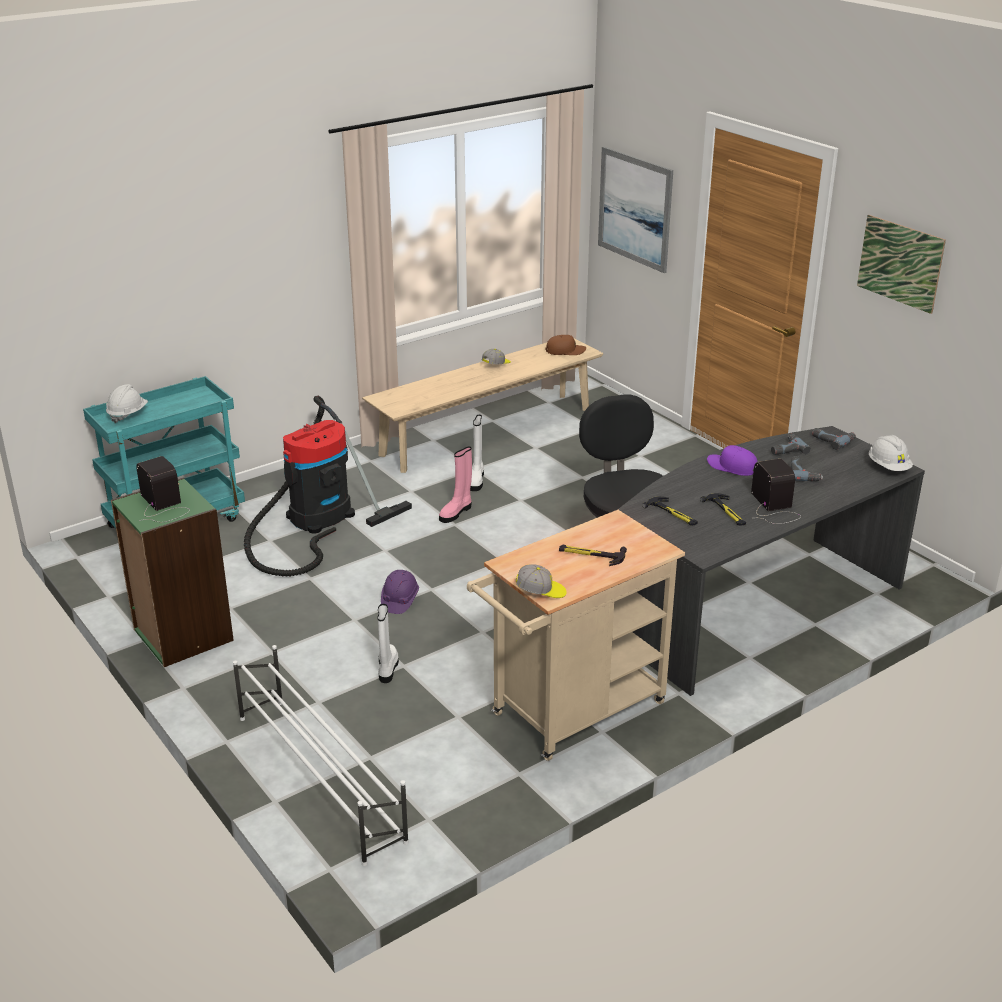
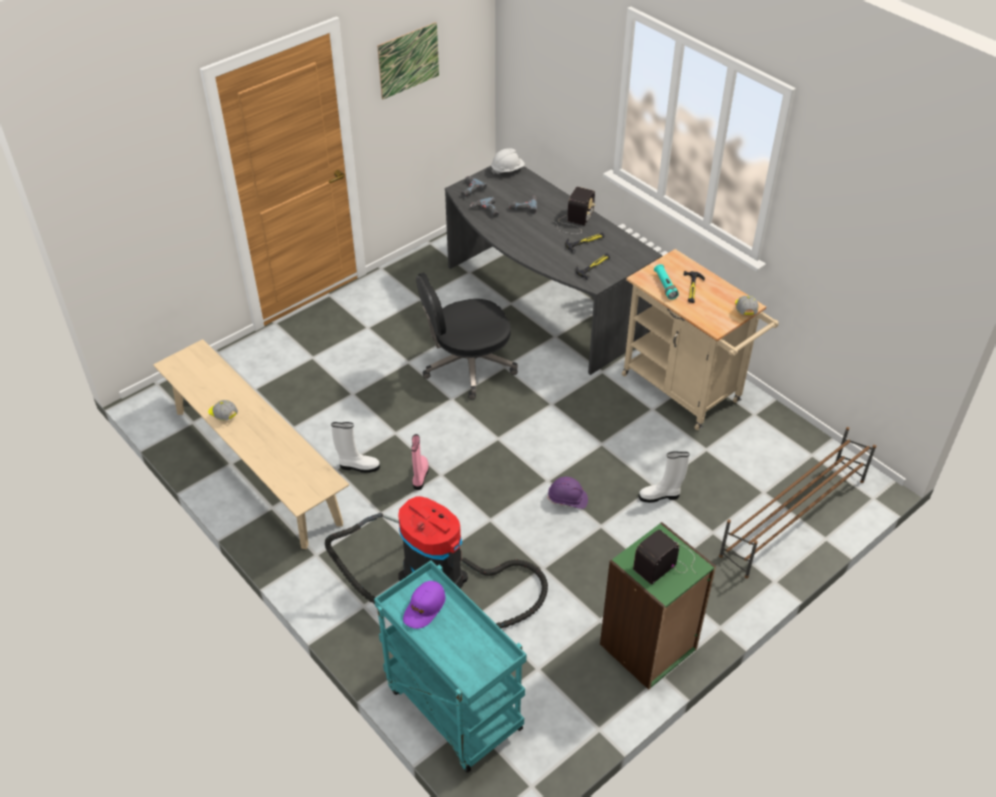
camera: 95 degrees left, 15 degrees up
(127, 414) = (457, 662): white hard hat -> none
(319, 776) = (792, 518): white shoe rack -> brown shoe rack
(456, 512) = (419, 475): pink boot -> pink boot turned 120 degrees counterclockwise
(565, 351) = (194, 365): brown cap -> none
(598, 535) = (665, 286): none -> turquoise flashlight
(635, 209) = (140, 210): picture -> none
(732, 467) = (517, 237): purple cap -> purple cap (424, 608)
(774, 507) = (574, 221): radio -> radio turned 135 degrees clockwise

